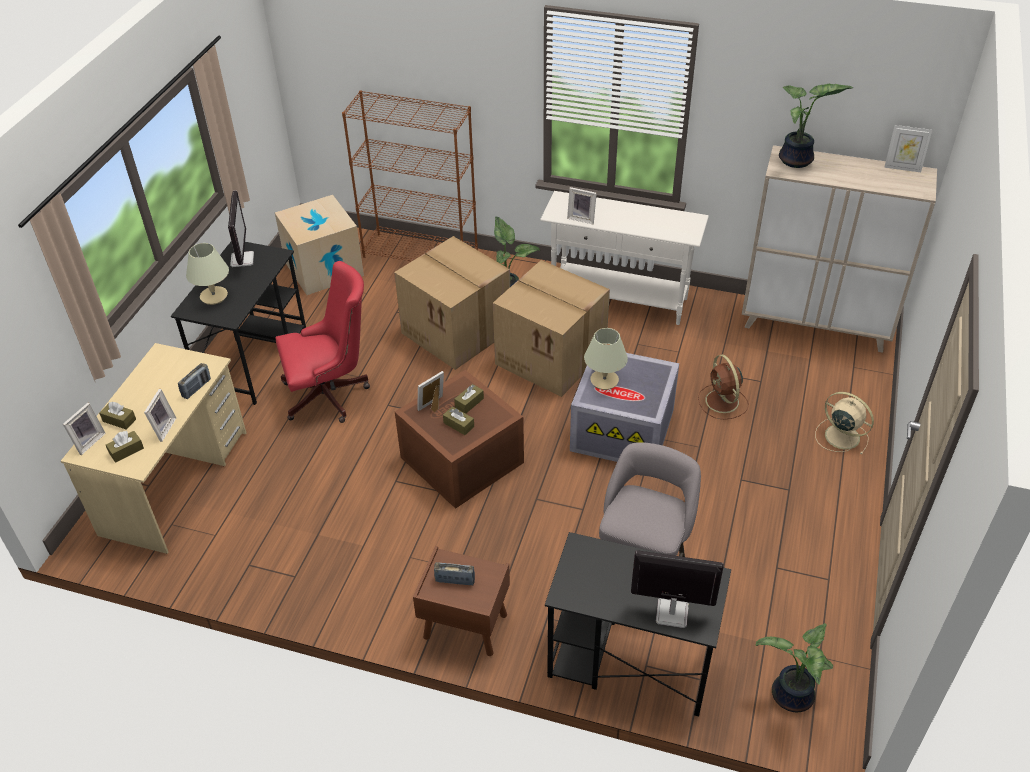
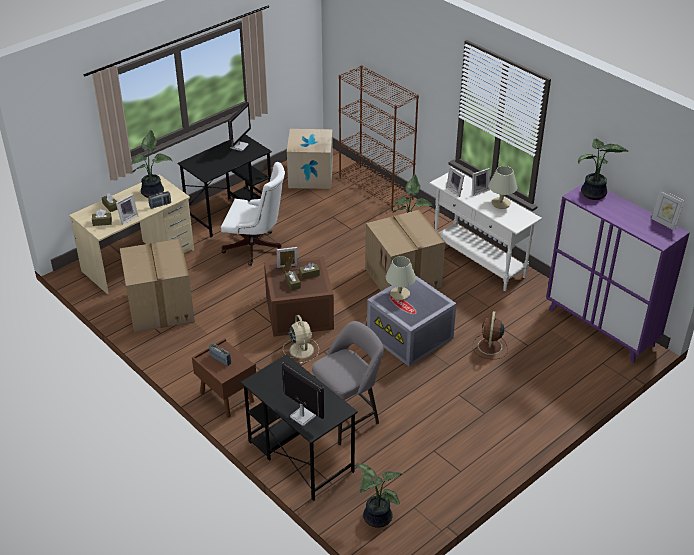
camera: 30 degrees right, 5 degrees down
(88, 441) = (88, 210): picture frame -> picture frame (479, 191)
(170, 372) = (154, 192): none -> potted plant
(213, 296) = (207, 160): beige table lamp -> beige table lamp (500, 203)
(331, 395) = (256, 248): red office chair -> white office chair
(458, 331) = (359, 242): cardboard box -> cardboard box (161, 308)
(815, 325) = (601, 327): beige cabinet -> purple cabinet
(840, 436) = (550, 398): beige fan -> beige fan (301, 349)

